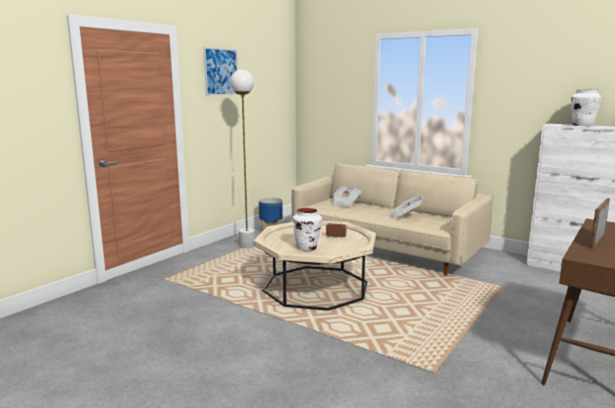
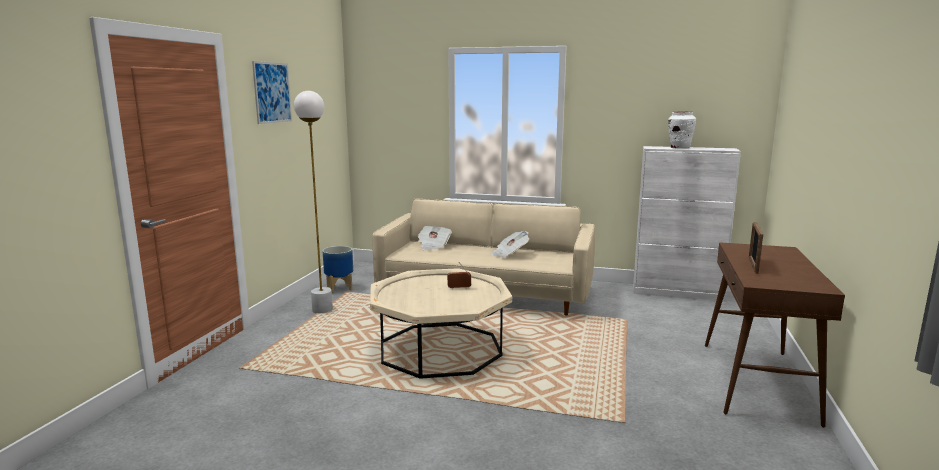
camera: 20 degrees left, 0 degrees up
(307, 248) = (437, 304): white vase -> none

